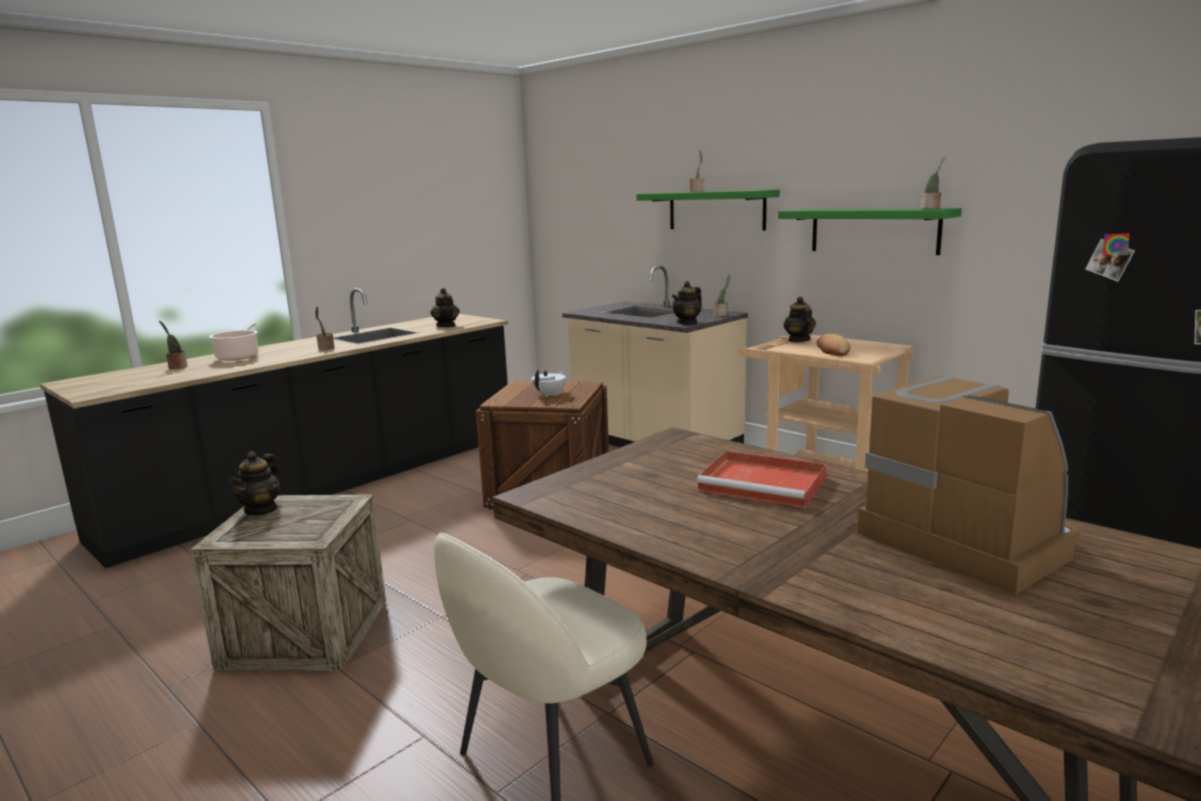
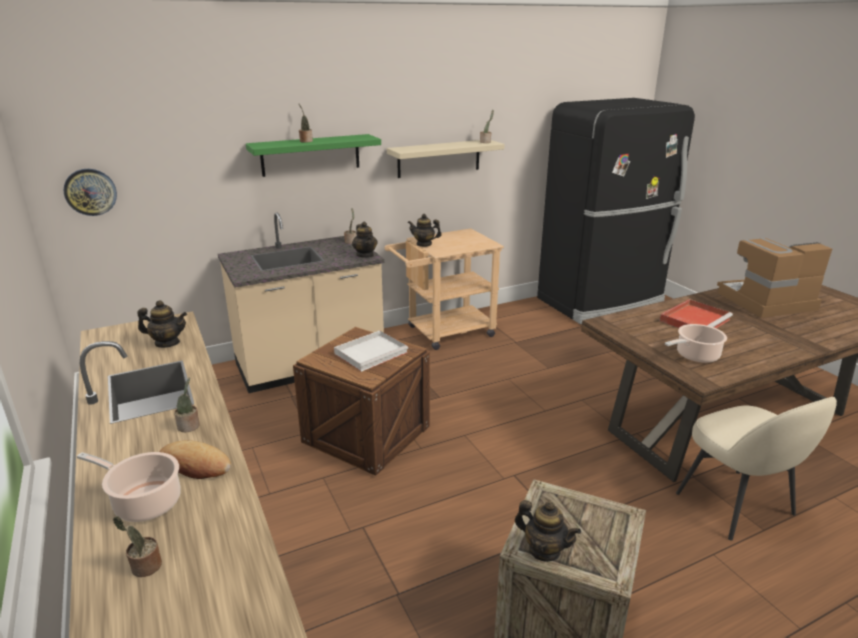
camera: 70 degrees left, 10 degrees up
(550, 394) = (372, 352): white teapot -> white tray
(558, 226) = (90, 192): none -> wall clock
(613, 488) = (695, 356): none -> cooking pot
(832, 350) = (461, 244): bread -> bread (194, 465)
(874, 230) = (439, 158): green shelf -> beige shelf

